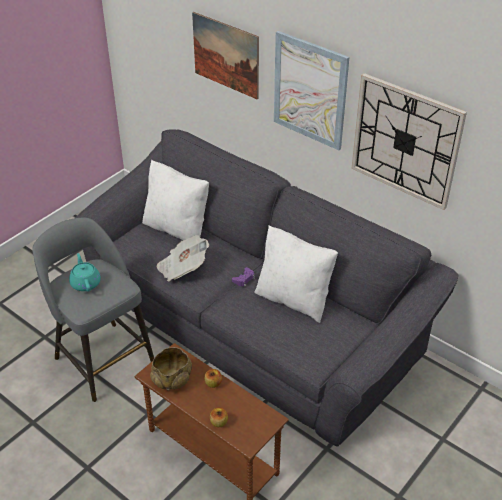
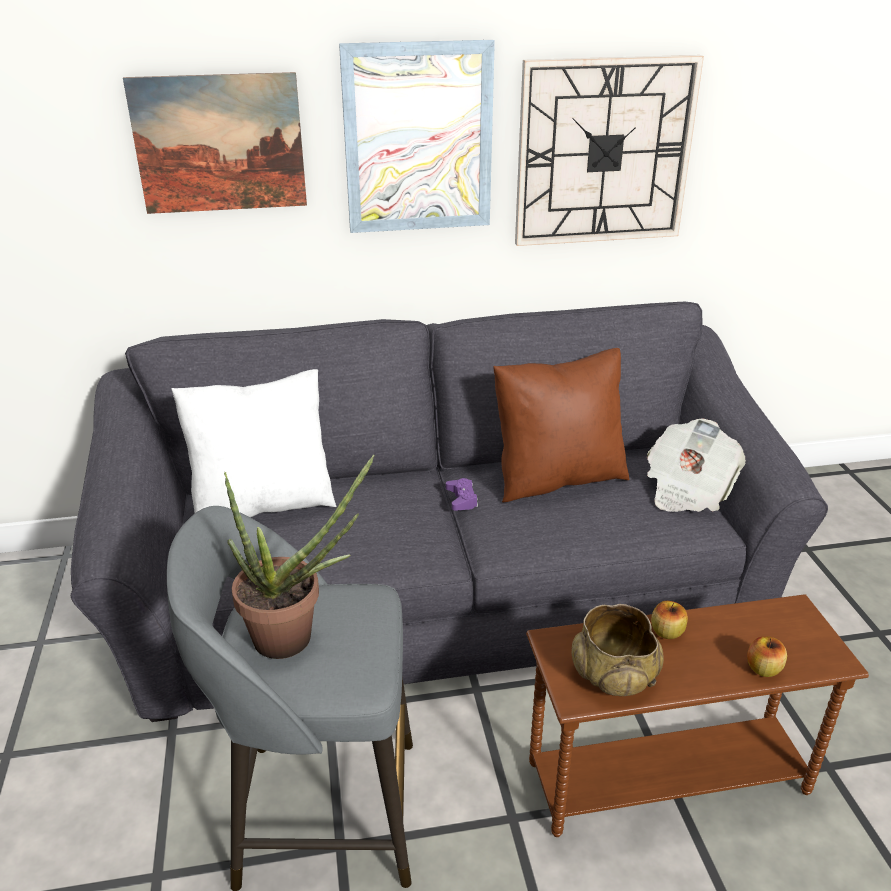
camera: 50 degrees left, 10 degrees down
(85, 283) = (296, 638): turquoise teapot -> potted plant
(182, 268) = (360, 541): newspaper -> newspaper (687, 489)
(293, 299) = (557, 478): white pillow -> brown pillow

